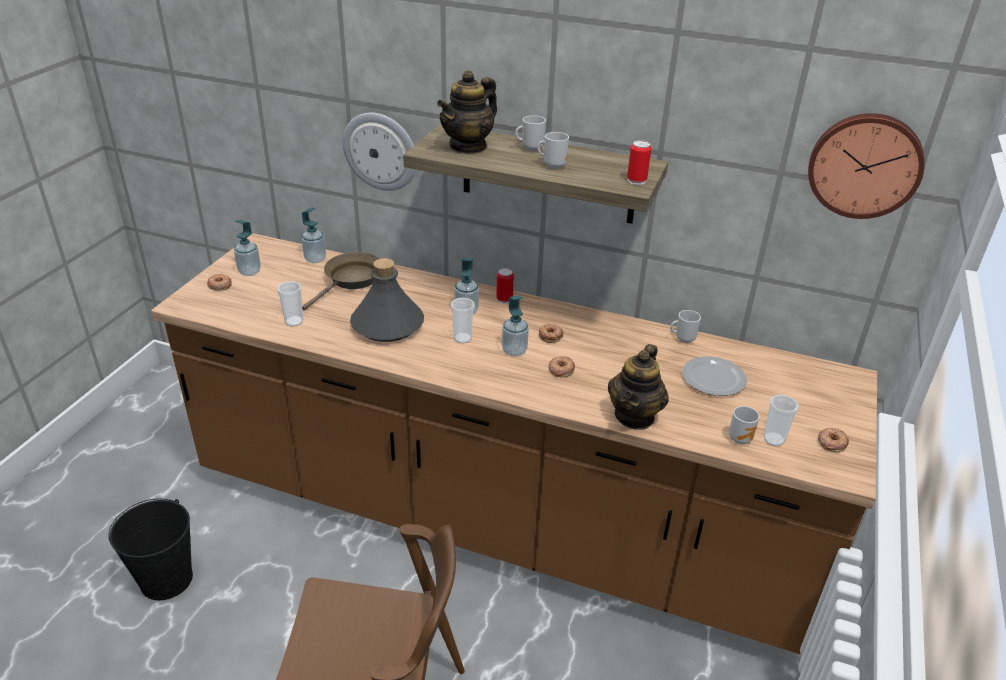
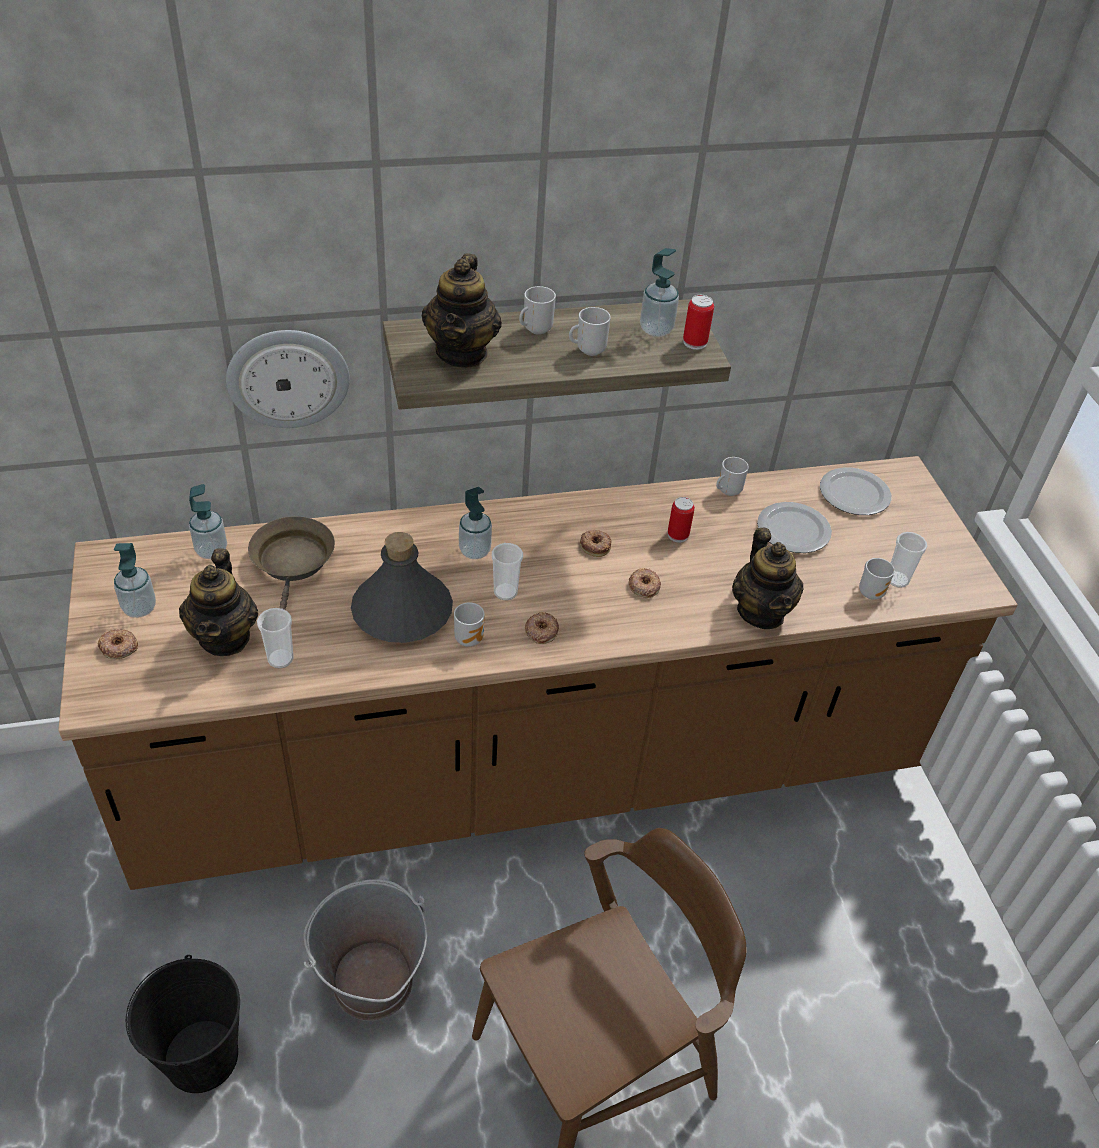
camera: 35 degrees left, 10 degrees up
(277, 300) = (225, 637): none -> teapot
(290, 592) = (371, 982): none -> grey bucket
(413, 353) = (470, 638): none -> mug
(504, 299) = (502, 516): can -> can (678, 535)
(514, 351) = (576, 584): soap dispenser -> soap dispenser (656, 329)
(791, 375) = (855, 493): none -> plate
(832, 442) = (944, 559): donut -> donut (541, 631)
(865, 165) = (909, 253): wall clock -> none

